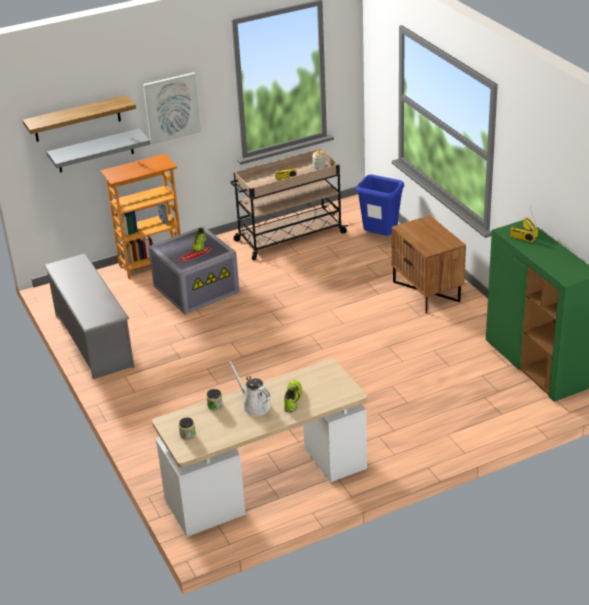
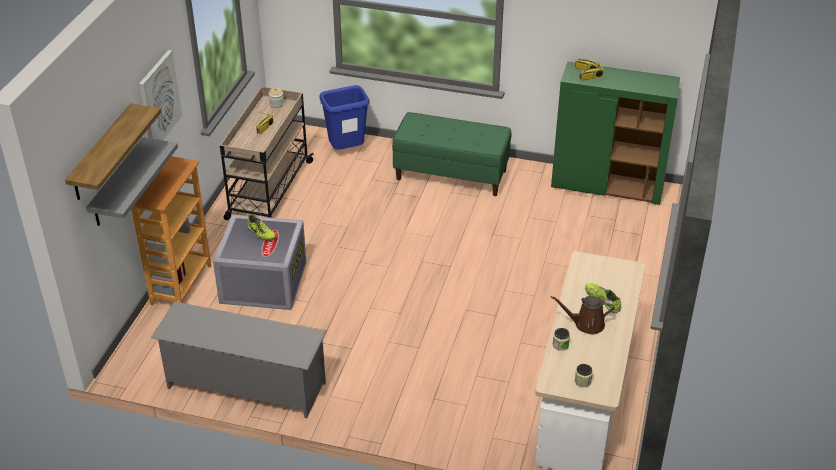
camera: 50 degrees left, 5 degrees up
(254, 405) = (586, 324): white watering can -> brown watering can
(427, 291) = (451, 174): brown nightstand -> green bench

